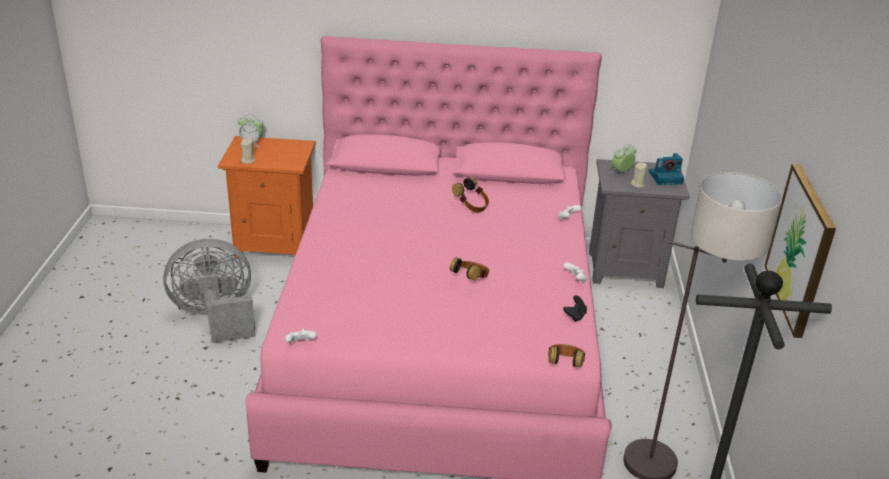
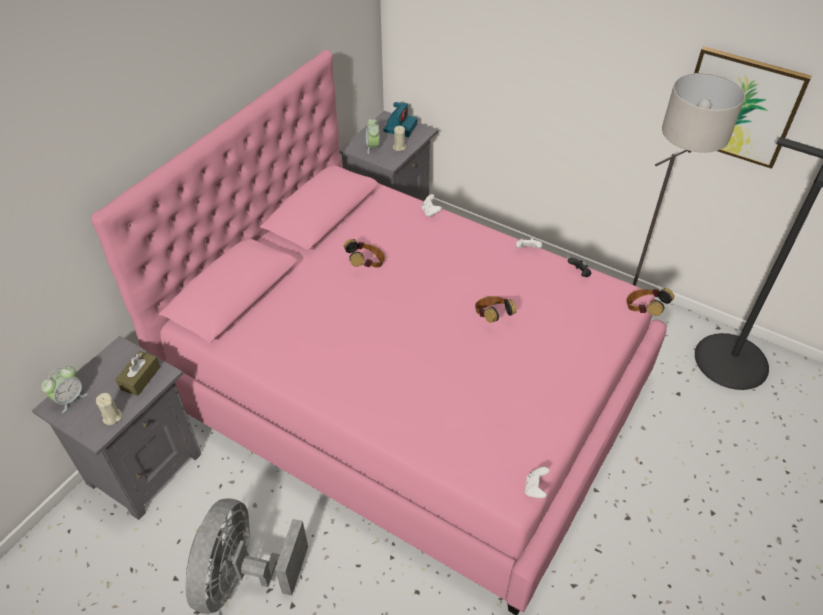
camera: 60 degrees left, 15 degrees up
(275, 246) = (148, 469): orange nightstand -> grey nightstand
(285, 159) = (140, 378): none -> brown tissue box

